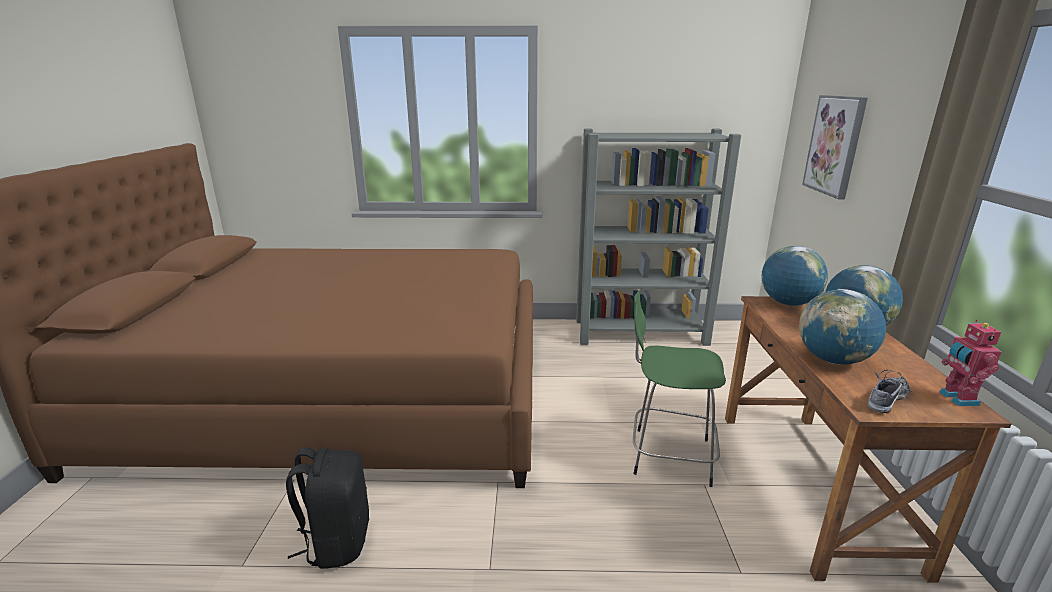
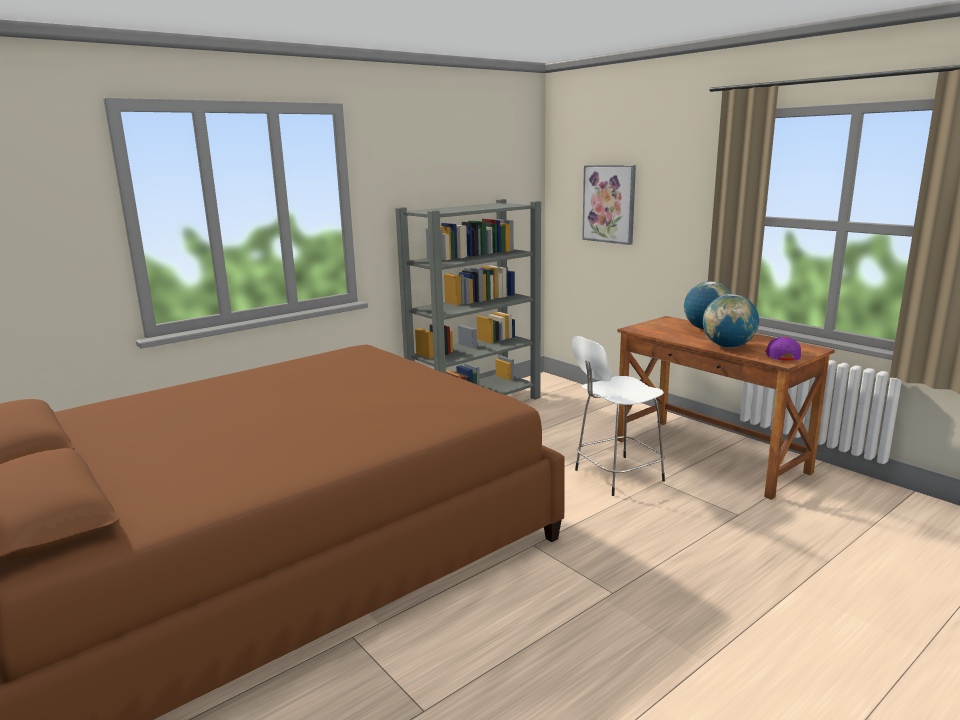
camera: 40 degrees left, 5 degrees down
(337, 541) = (477, 646): black backpack -> none
(668, 455) = (616, 476): green stool -> white stool
(788, 303) = (650, 326): globe -> none
(886, 399) = (781, 356): shoe -> purple cap
(956, 398) = (802, 346): toy robot -> none

